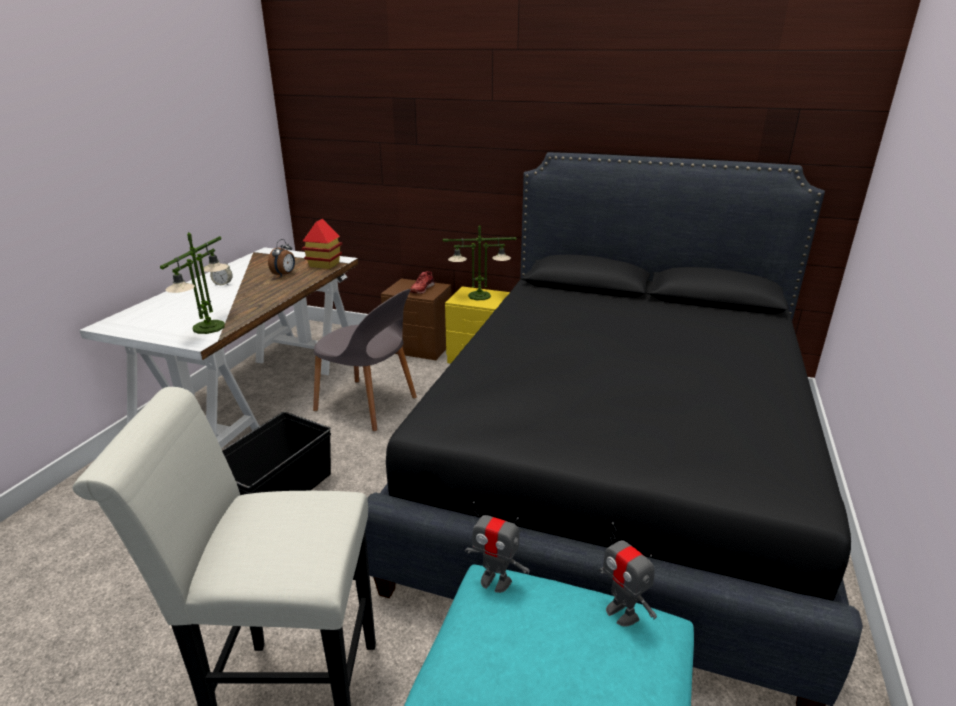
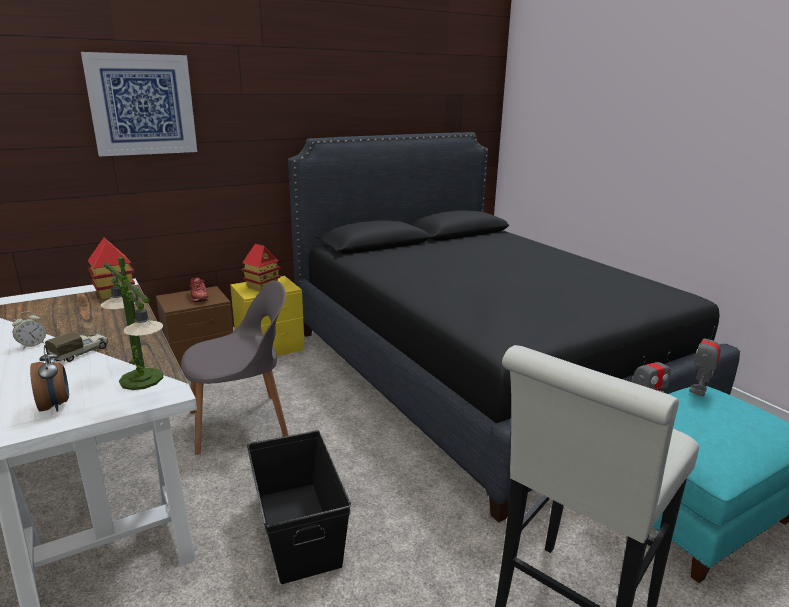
camera: 50 degrees left, 5 degrees down
(226, 298) = (81, 353): none -> toy truck
(284, 275) = (91, 313): alarm clock -> alarm clock (56, 405)
(404, 108) = (142, 105): none -> picture
(479, 296) = (262, 286): table lamp -> toy house
(622, 613) = (699, 390): toy robot -> toy robot turned 120 degrees clockwise

